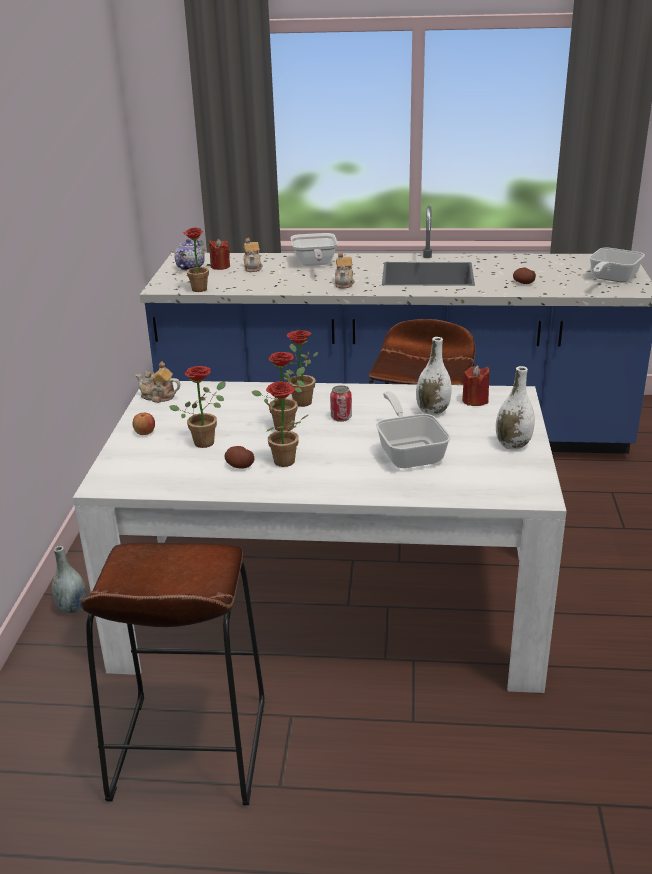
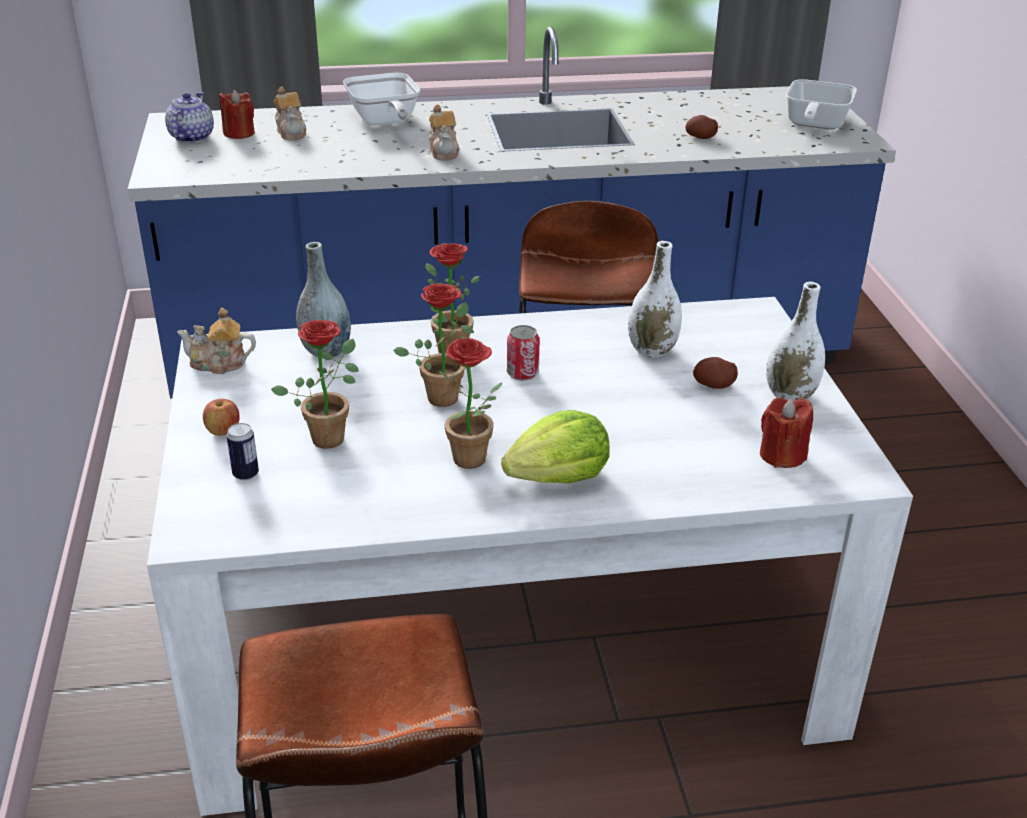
camera: 15 degrees left, 5 degrees up
(72, 608) = (109, 710): grey vase -> grey vase (326, 351)
(148, 457) = (245, 474): none -> can
(196, 290) = (218, 176): potted plant -> none
(239, 466) = (402, 475): potato -> potato (714, 385)
(335, 476) = (559, 477): none -> lettuce
(409, 451) = (649, 422): frying pan -> none
(475, 401) = (704, 327): red candle -> red candle (782, 455)

